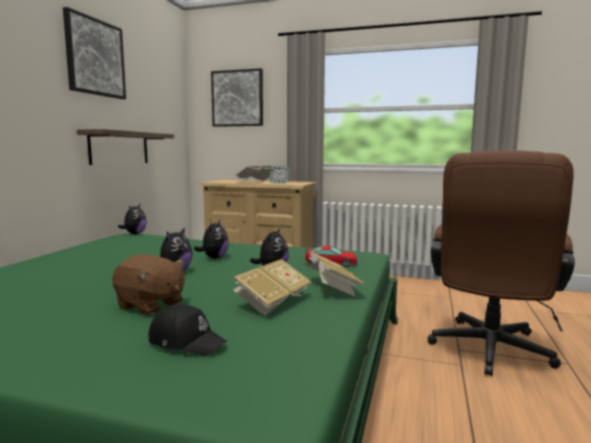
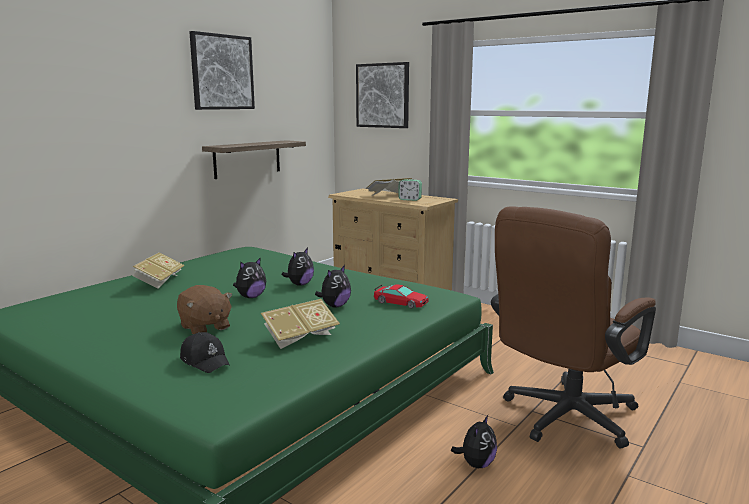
camera: 20 degrees right, 5 degrees up
(134, 234) = (253, 248): plush toy -> plush toy (476, 464)
(332, 288) = (367, 330): book -> book (159, 281)

